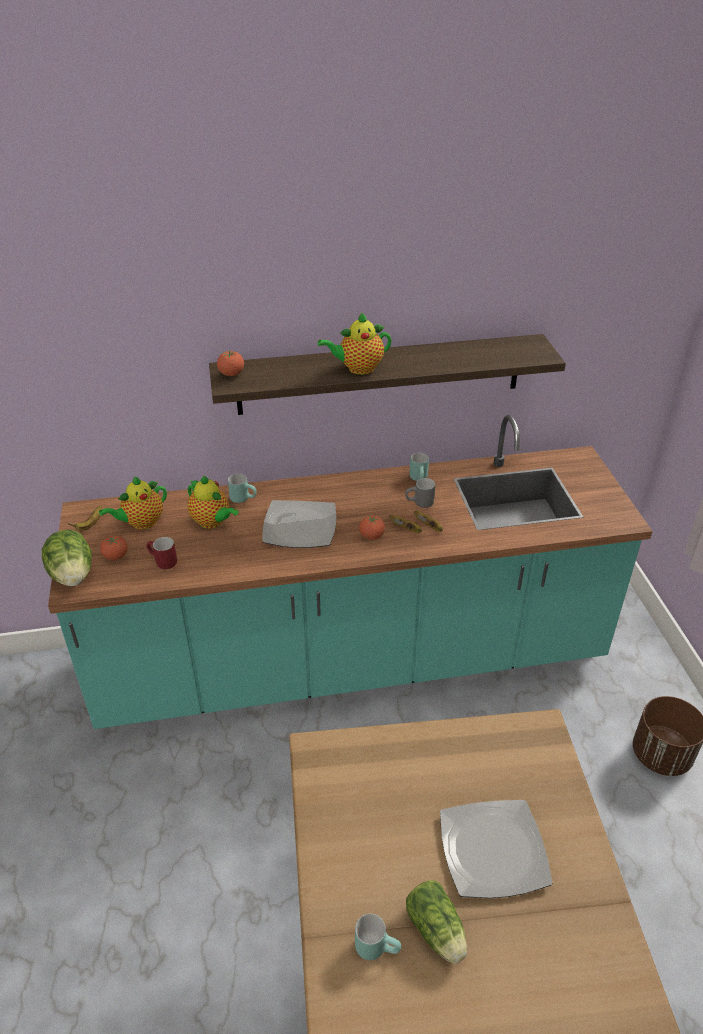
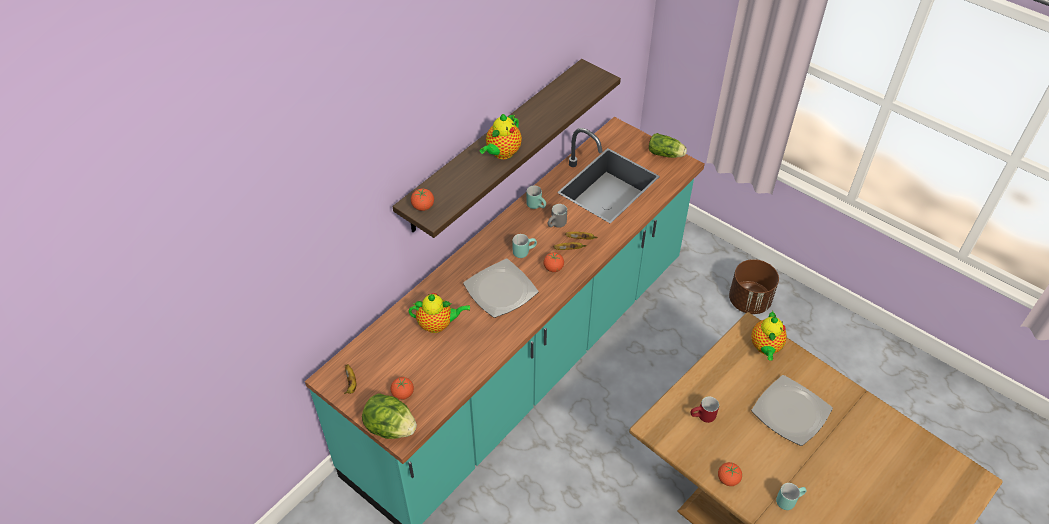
camera: 40 degrees left, 10 degrees up
(141, 523) = (388, 358): teapot -> teapot (765, 348)
(162, 562) = (440, 376): red mug -> red mug (703, 417)
(244, 498) = (437, 293): turquoise mug -> turquoise mug (524, 251)
(332, 864) = (728, 479): none -> tomato
(437, 932) = (806, 471): lettuce -> lettuce (666, 154)

